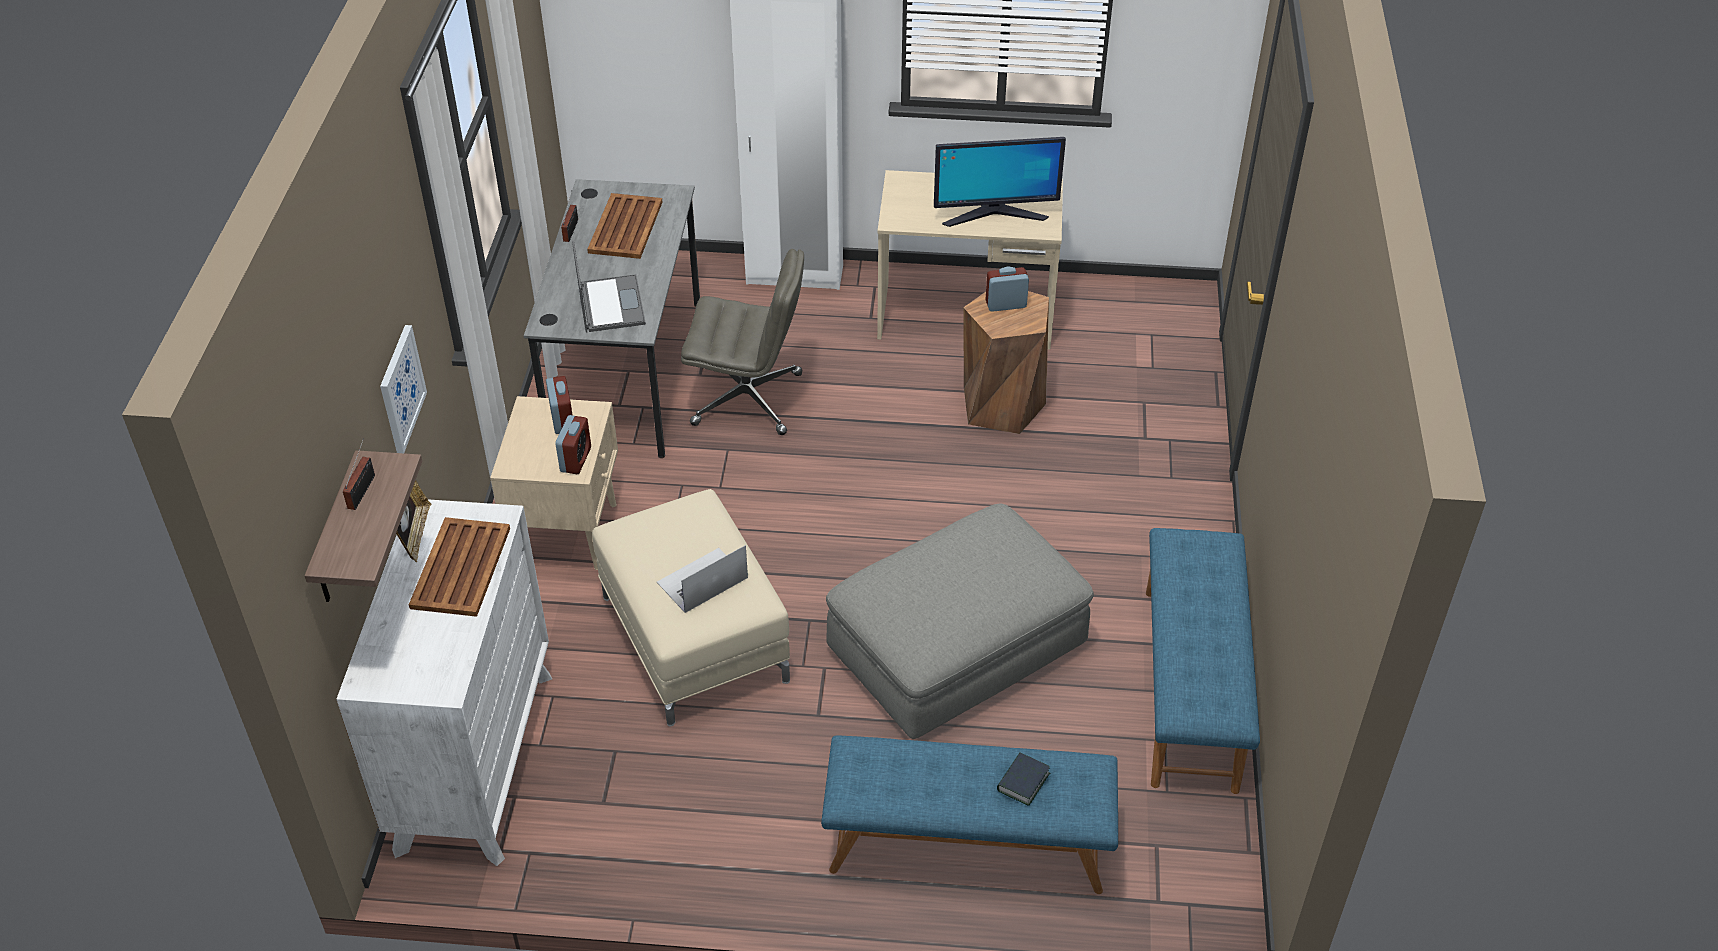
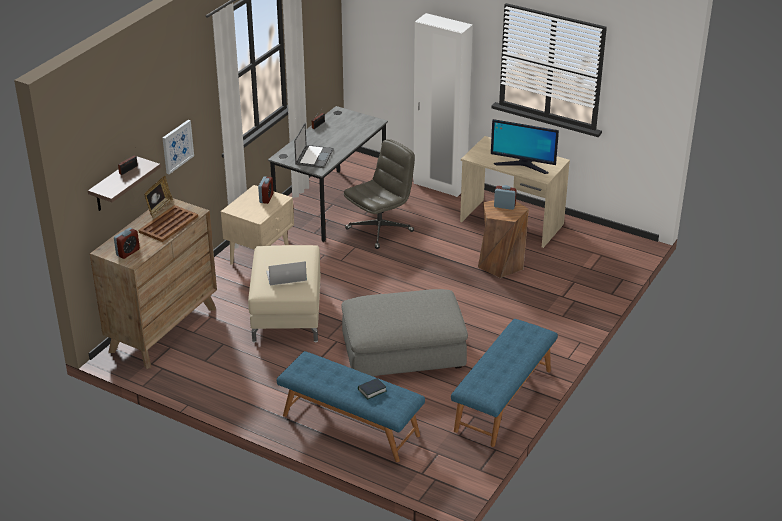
camera: 25 degrees right, 10 degrees down
(474, 760) = (163, 329): white dresser -> brown dresser
(575, 459) = (261, 214): alarm clock -> alarm clock (128, 252)
(626, 226) = (344, 129): brown tray -> none
(749, 399) = (380, 229): grey office chair -> grey office chair turned 75 degrees counterclockwise

